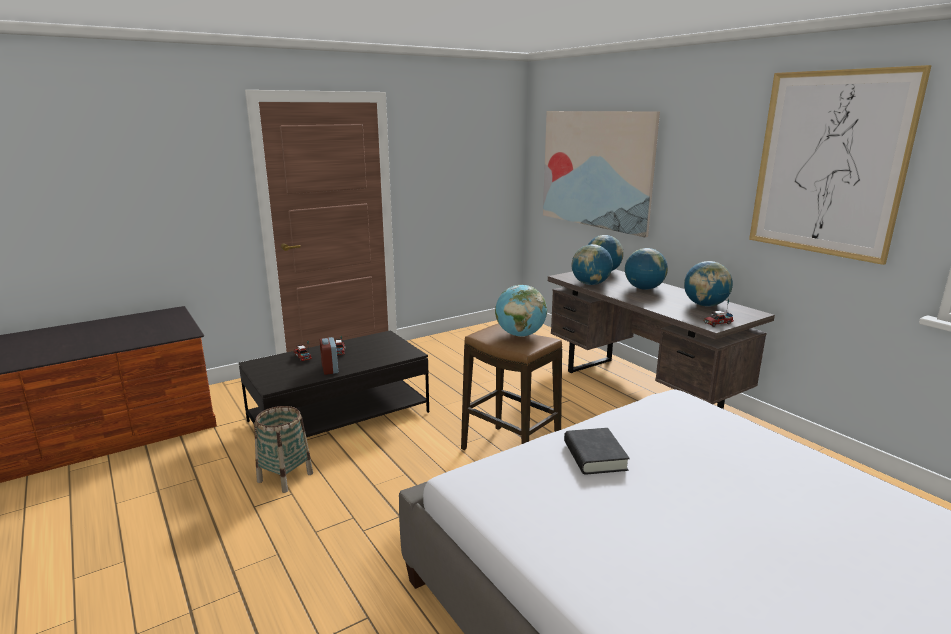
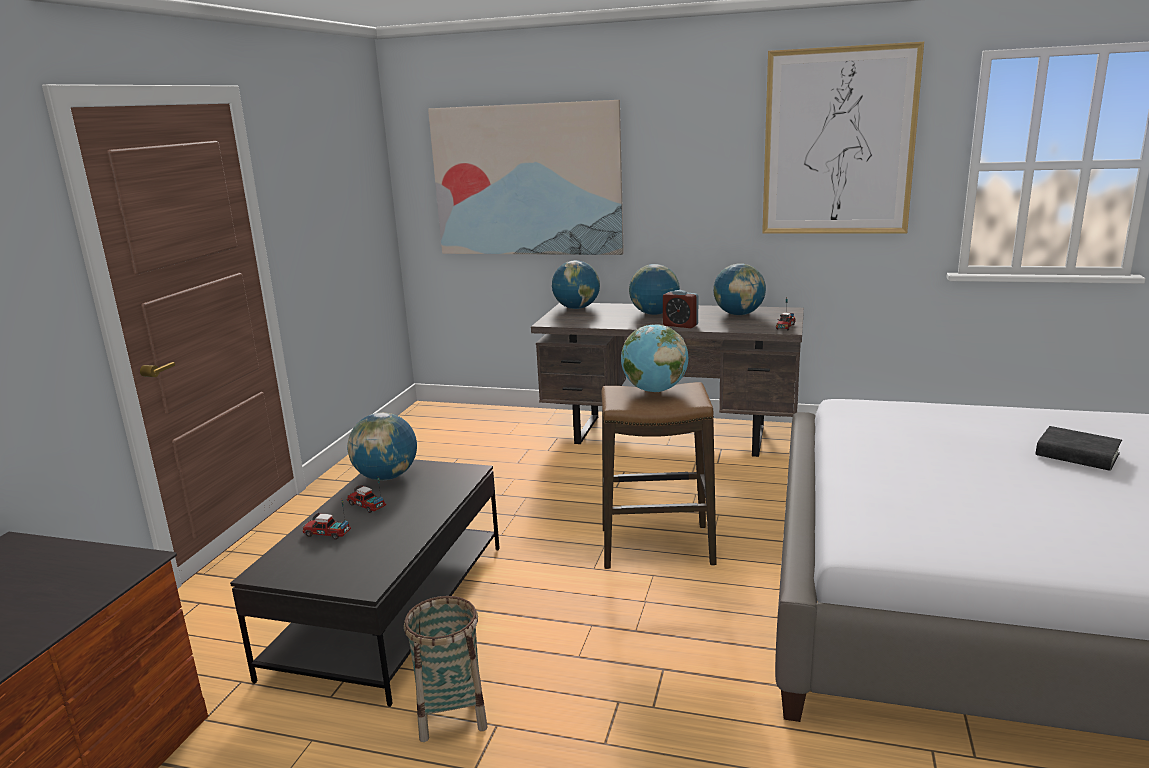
camera: 40 degrees left, 0 degrees up
(330, 369) = (401, 530): alarm clock -> alarm clock (680, 325)
(590, 284) = (595, 322): globe -> globe (386, 477)
(594, 456) = (902, 475): black book -> black book (1077, 455)

